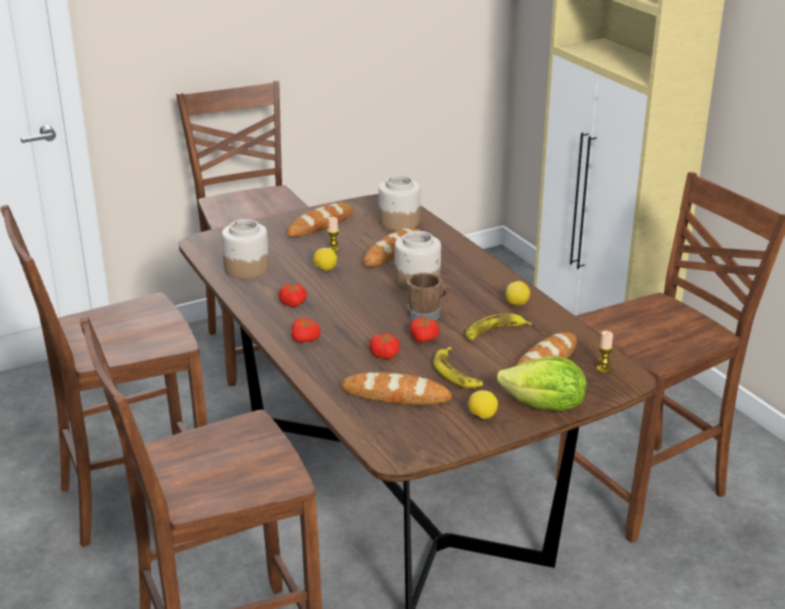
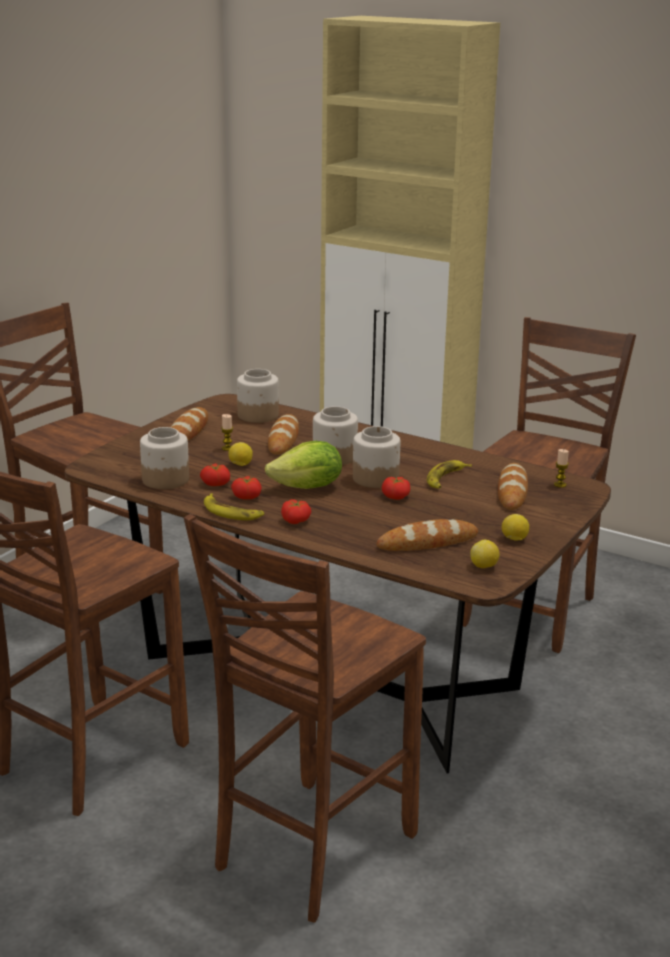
camera: 30 degrees left, 5 degrees down
(385, 354) = (380, 515): tomato -> tomato (216, 483)
(428, 314) = (375, 478): brown mug -> jar
(456, 373) = (455, 515): banana -> banana (231, 512)
(517, 304) = (438, 455): lemon -> lemon (484, 566)
(545, 407) = (551, 520): lettuce -> lettuce (308, 488)

